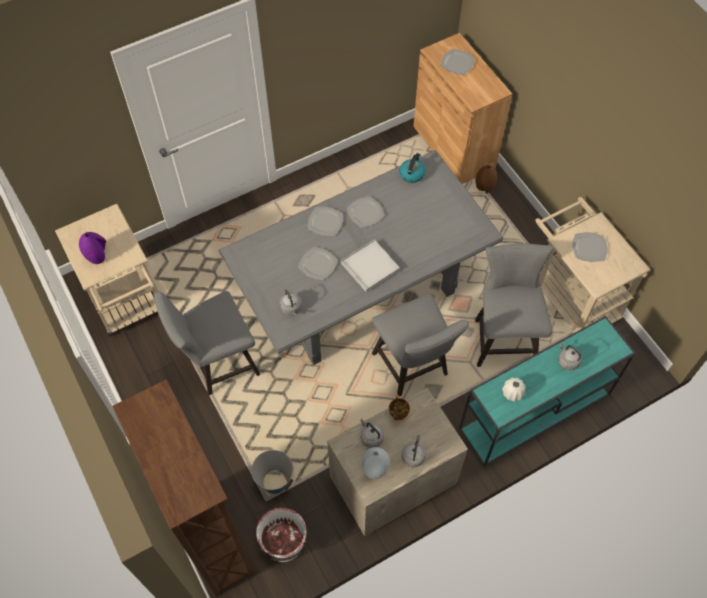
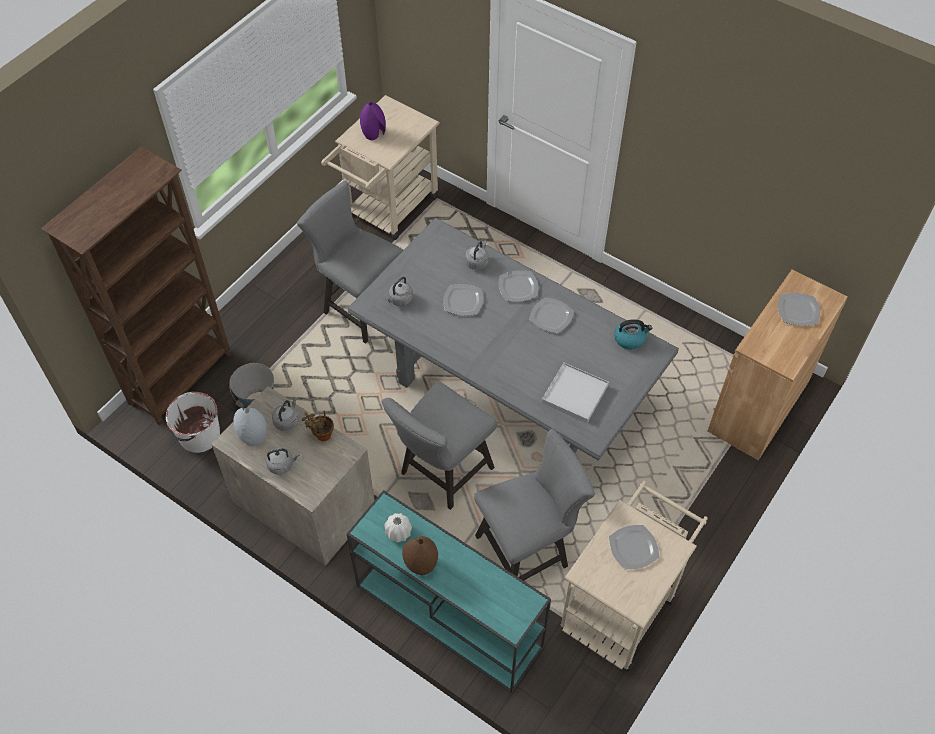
camera: 65 degrees right, 5 degrees down
(370, 267) = (485, 346): white tray -> white tray (575, 394)
(484, 187) = (722, 459): brown vase -> brown vase (421, 565)
(567, 361) = (467, 575): grey kettle -> grey kettle (477, 262)

